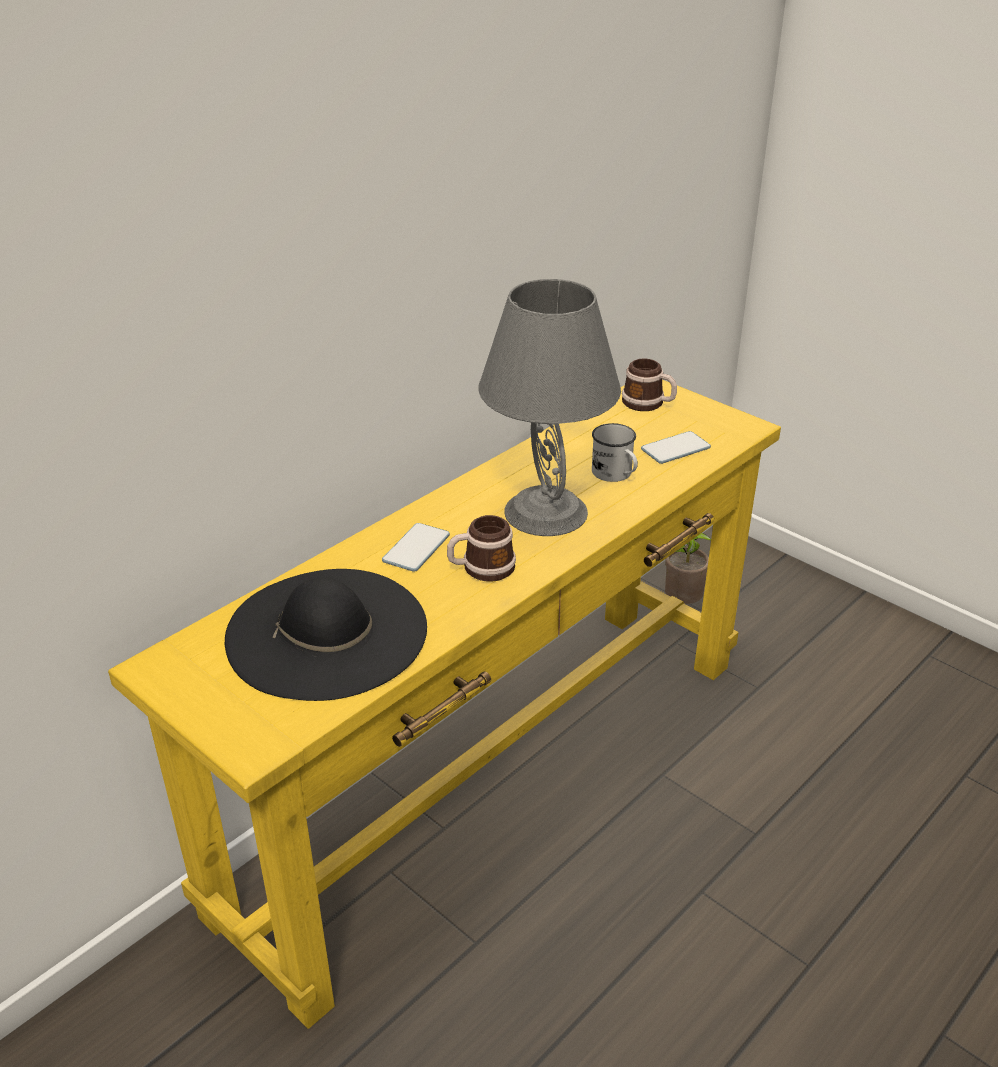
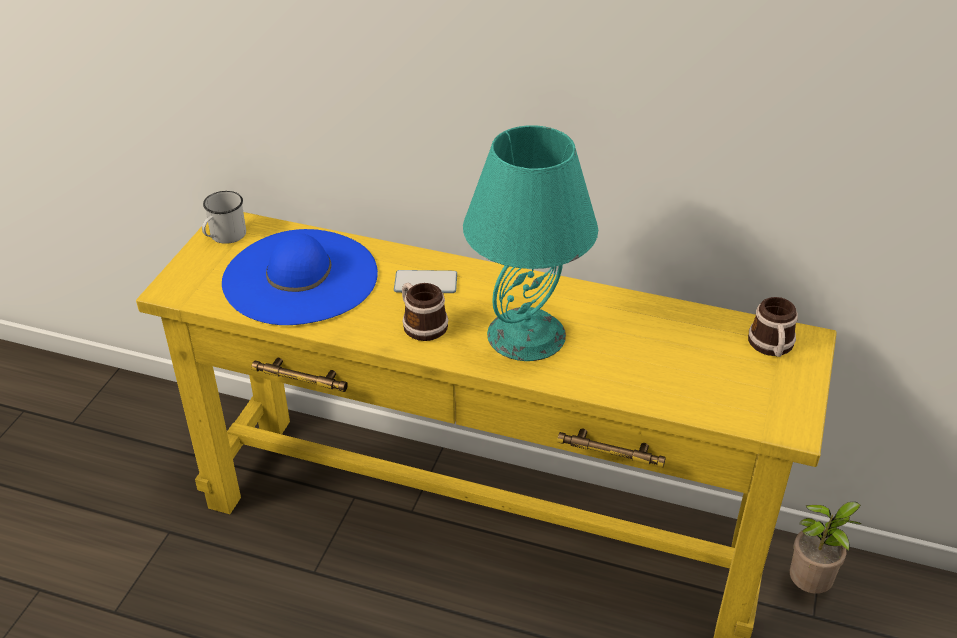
camera: 65 degrees right, 5 degrees up
(327, 632) = (300, 277): black hat -> blue hat
(544, 512) = (526, 334): grey table lamp -> turquoise table lamp
(616, 475) = (619, 359): white mug -> white mug (224, 237)
(675, 449) = (699, 386): phone -> none

